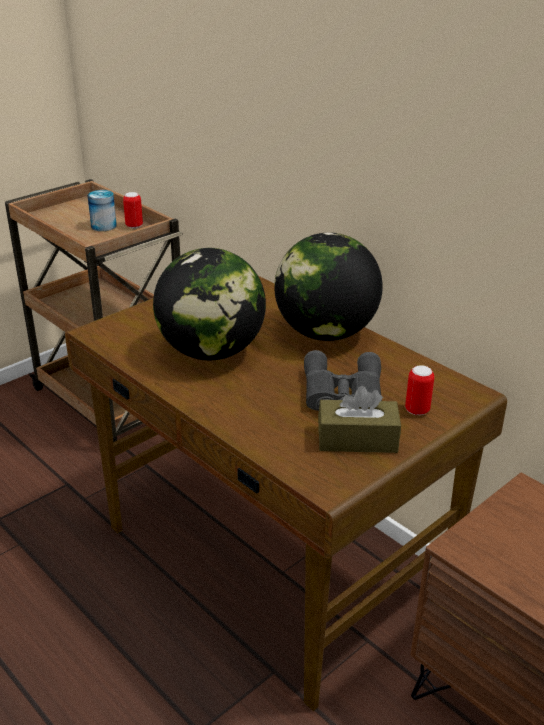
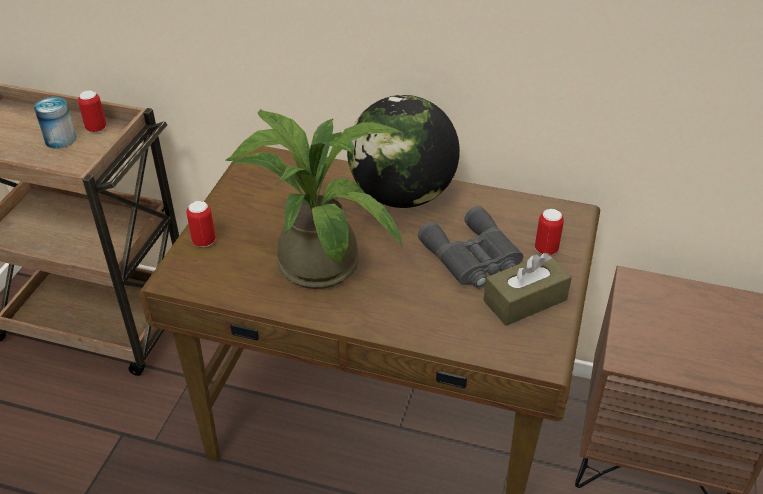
camera: 30 degrees left, 10 degrees up
(139, 316) = (204, 241): none -> can
(211, 352) = (316, 257): globe -> potted plant

